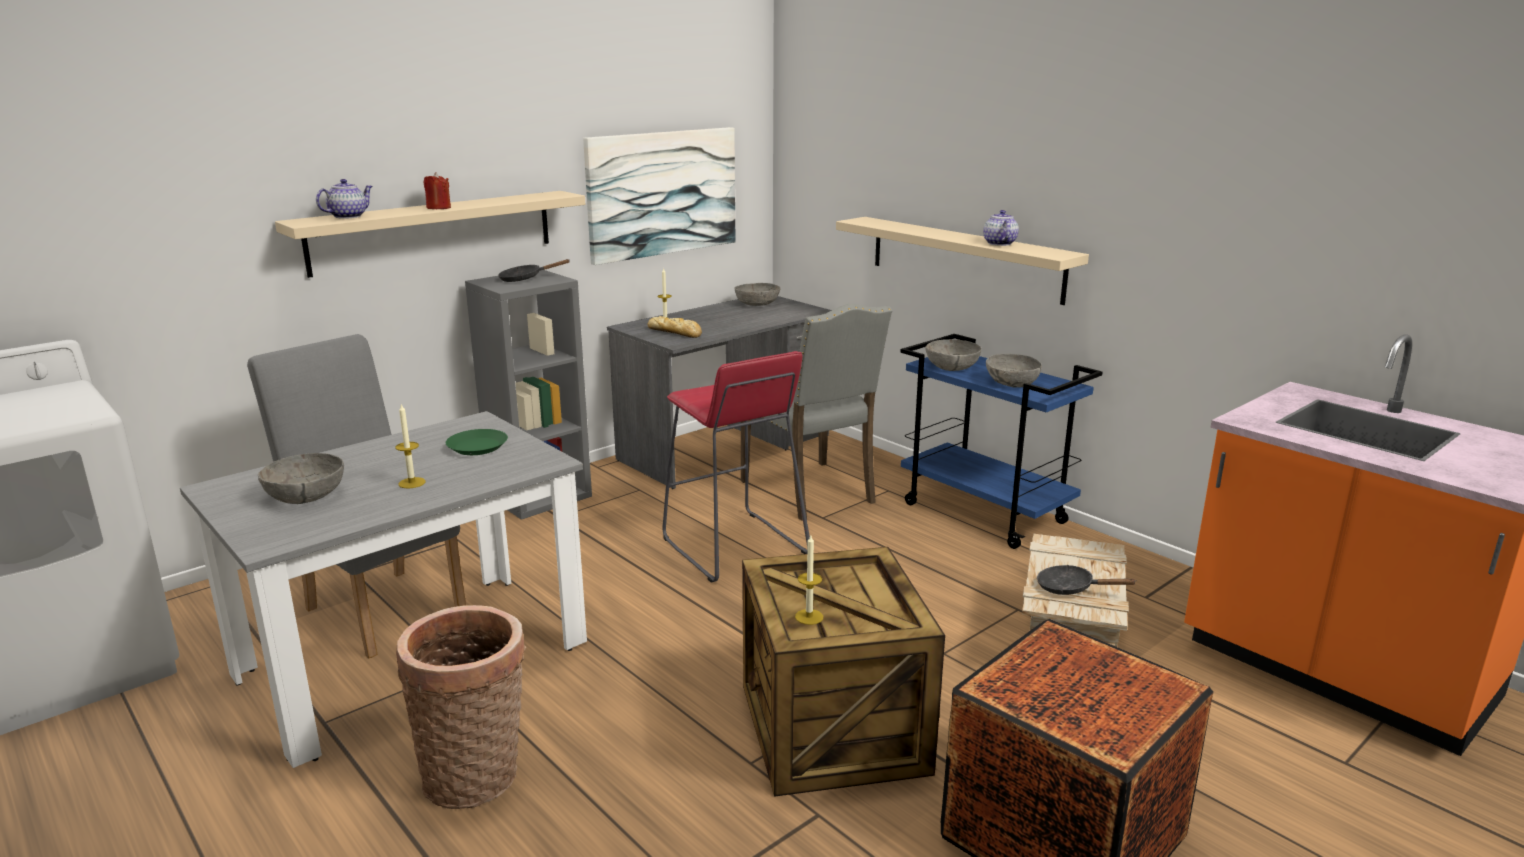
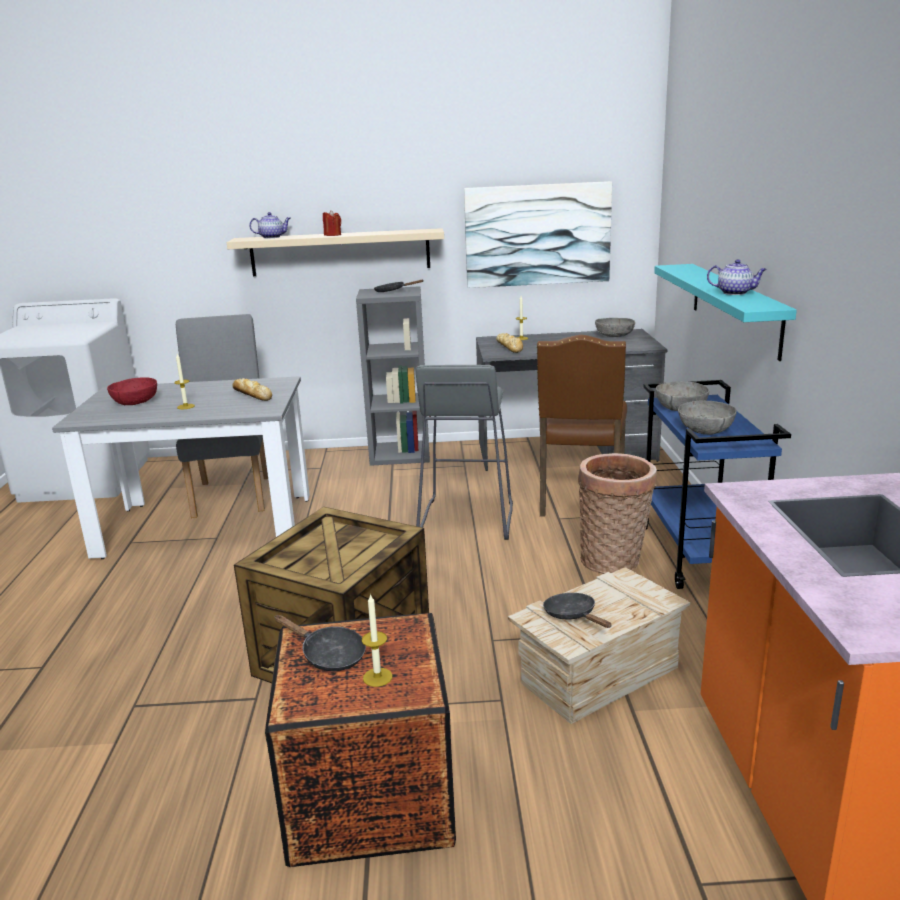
camera: 40 degrees right, 0 degrees up
(305, 495) = (135, 402): grey bowl -> red bowl
(476, 447) = (251, 395): green plate -> bread
(477, 775) = (145, 596): basket -> basket (614, 561)
(734, 547) = (465, 519): red stool -> grey stool
(809, 617) = (300, 554): candle -> candle (377, 677)
(811, 492) = (579, 498): grey chair -> brown chair
(964, 258) = (734, 307): beige shelf -> turquoise shelf
(999, 243) = (735, 293): teapot -> teapot turned 75 degrees clockwise
(1048, 692) = (328, 655): none -> black frying pan

